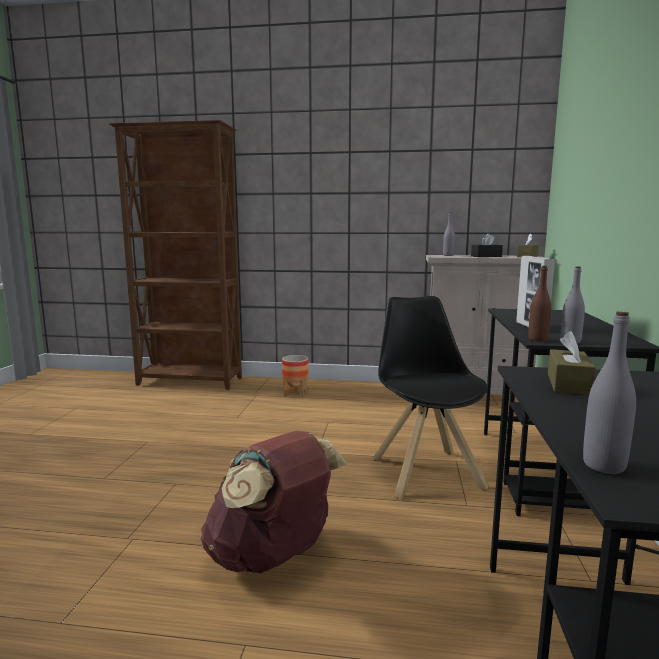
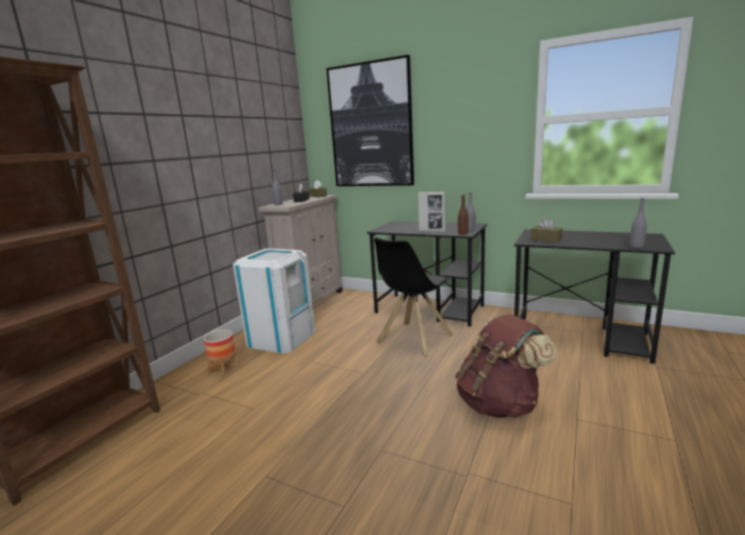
camera: 70 degrees left, 5 degrees up
(369, 399) = (281, 338): none -> white trash can
(425, 471) = (413, 339): black chair -> black chair turned 60 degrees counterclockwise
(589, 150) = (371, 126): none -> picture

